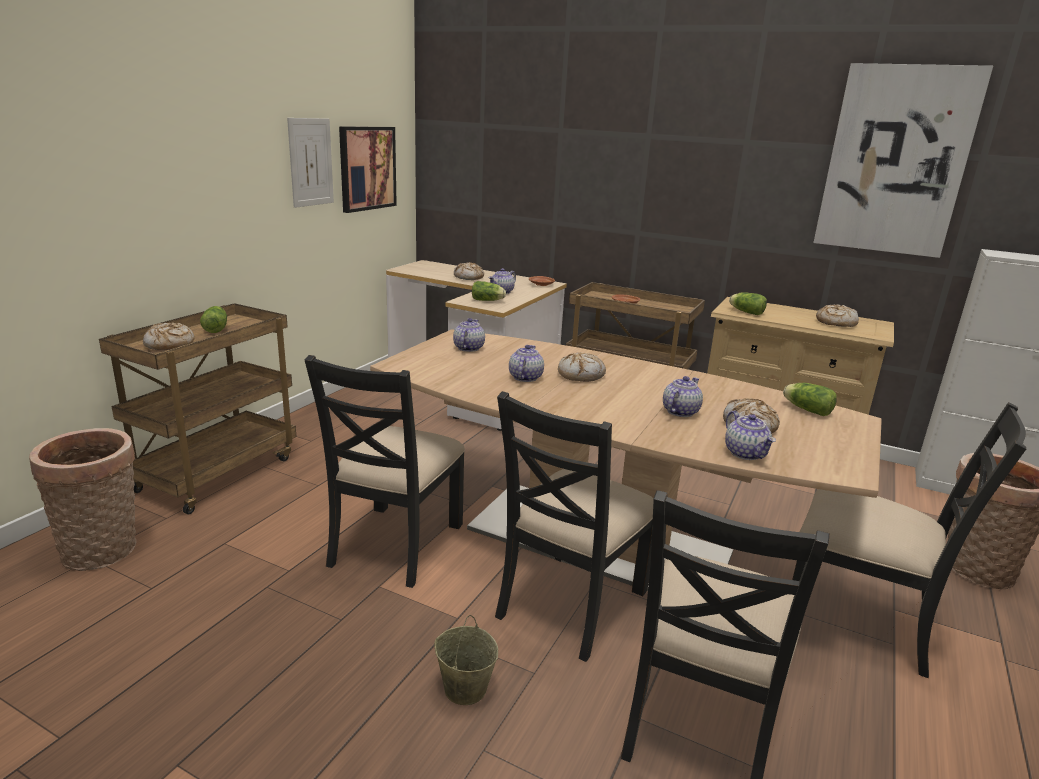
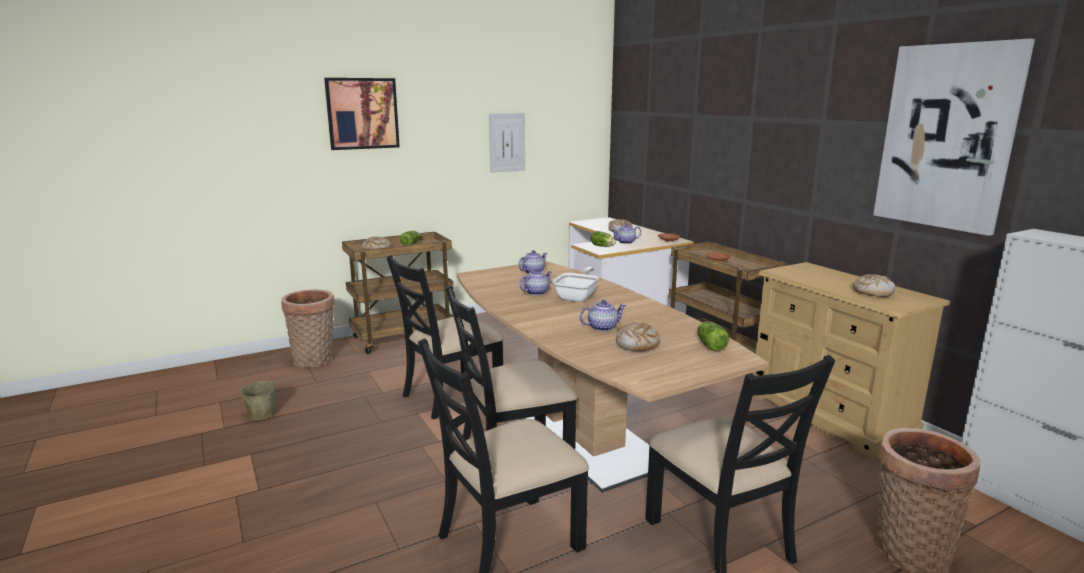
camera: 35 degrees right, 5 degrees down
(367, 168) = (559, 147): picture -> picture (362, 113)
(464, 688) = (400, 473): beige bucket -> beige bucket (262, 414)
(581, 375) = (577, 297): bread -> frying pan
(745, 312) = (793, 274): lettuce -> none
(746, 453) = (596, 357): teapot -> none

